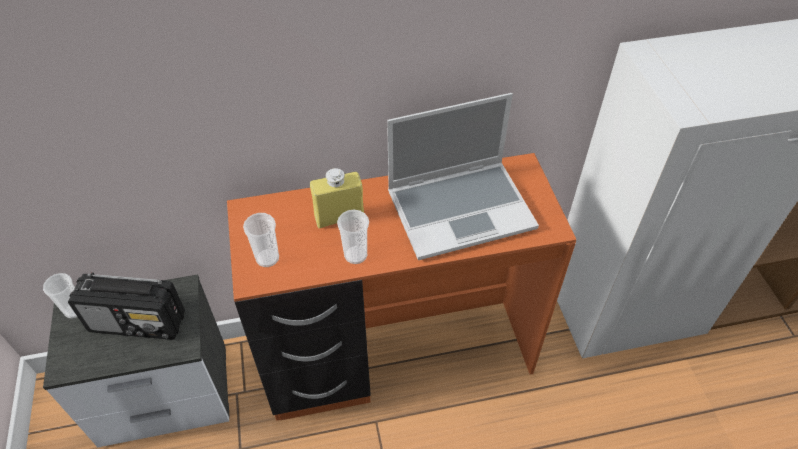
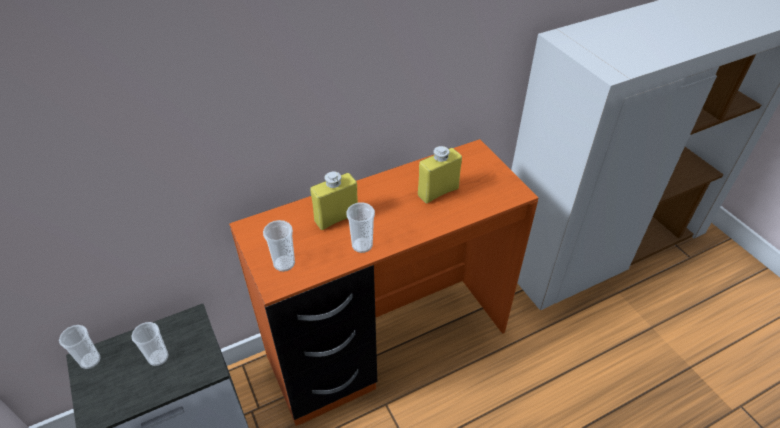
camera: 15 degrees left, 5 degrees down
(138, 322) = (158, 357): radio -> cup
(461, 209) = (438, 192): laptop -> yellow bottle

